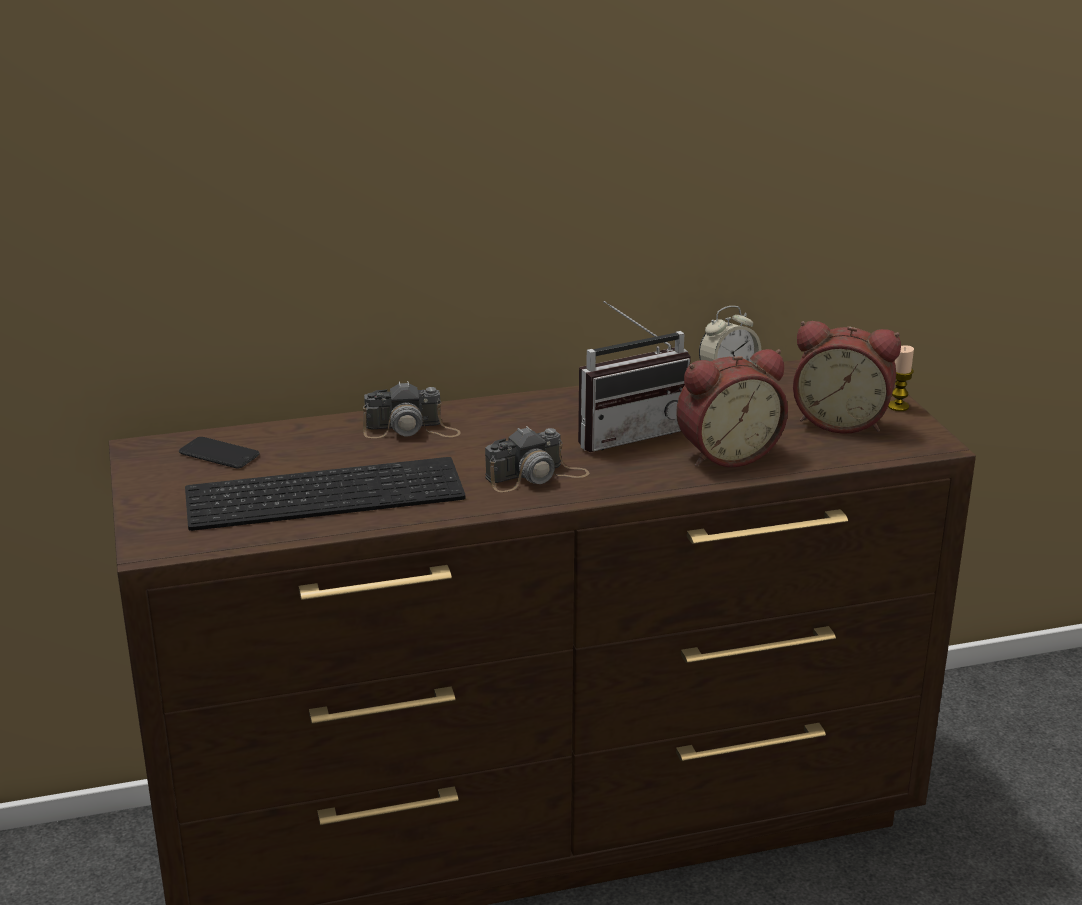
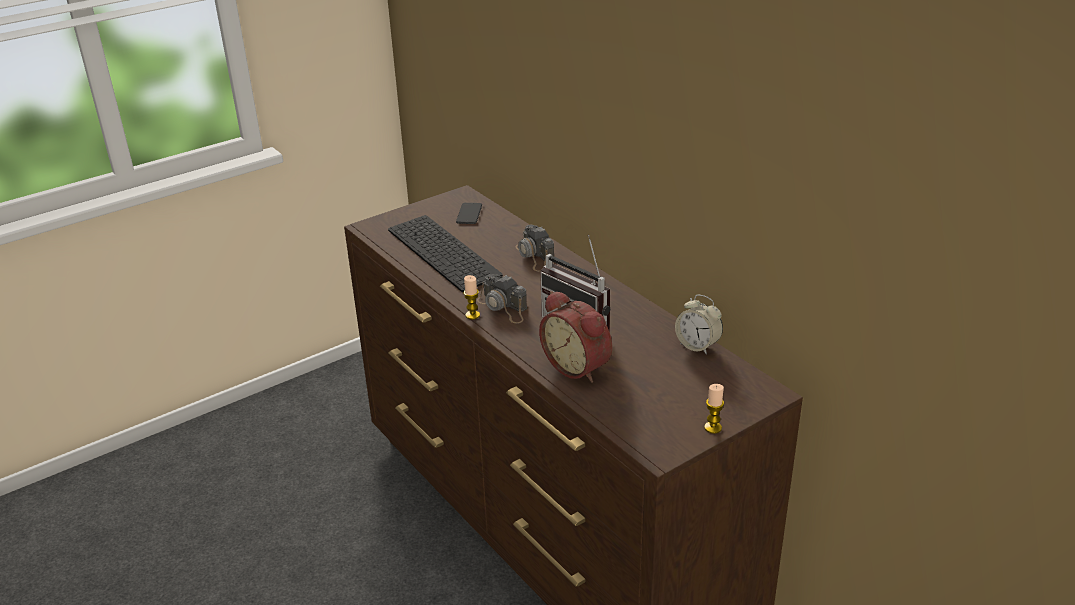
camera: 70 degrees right, 5 degrees up
(539, 502) = (472, 315): none -> candle
(841, 421) = (666, 405): alarm clock -> none

